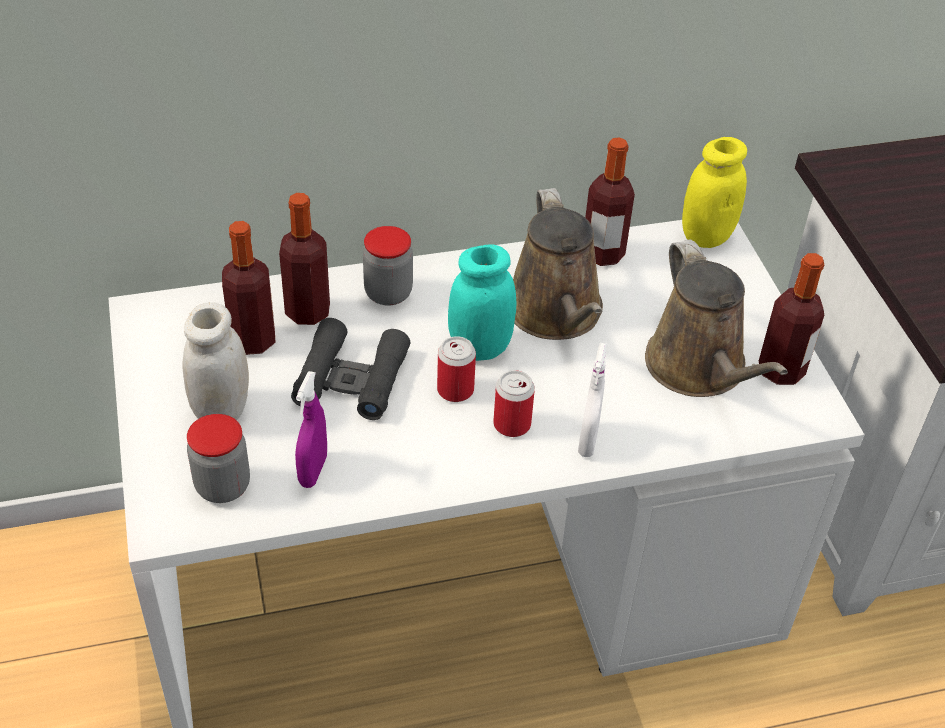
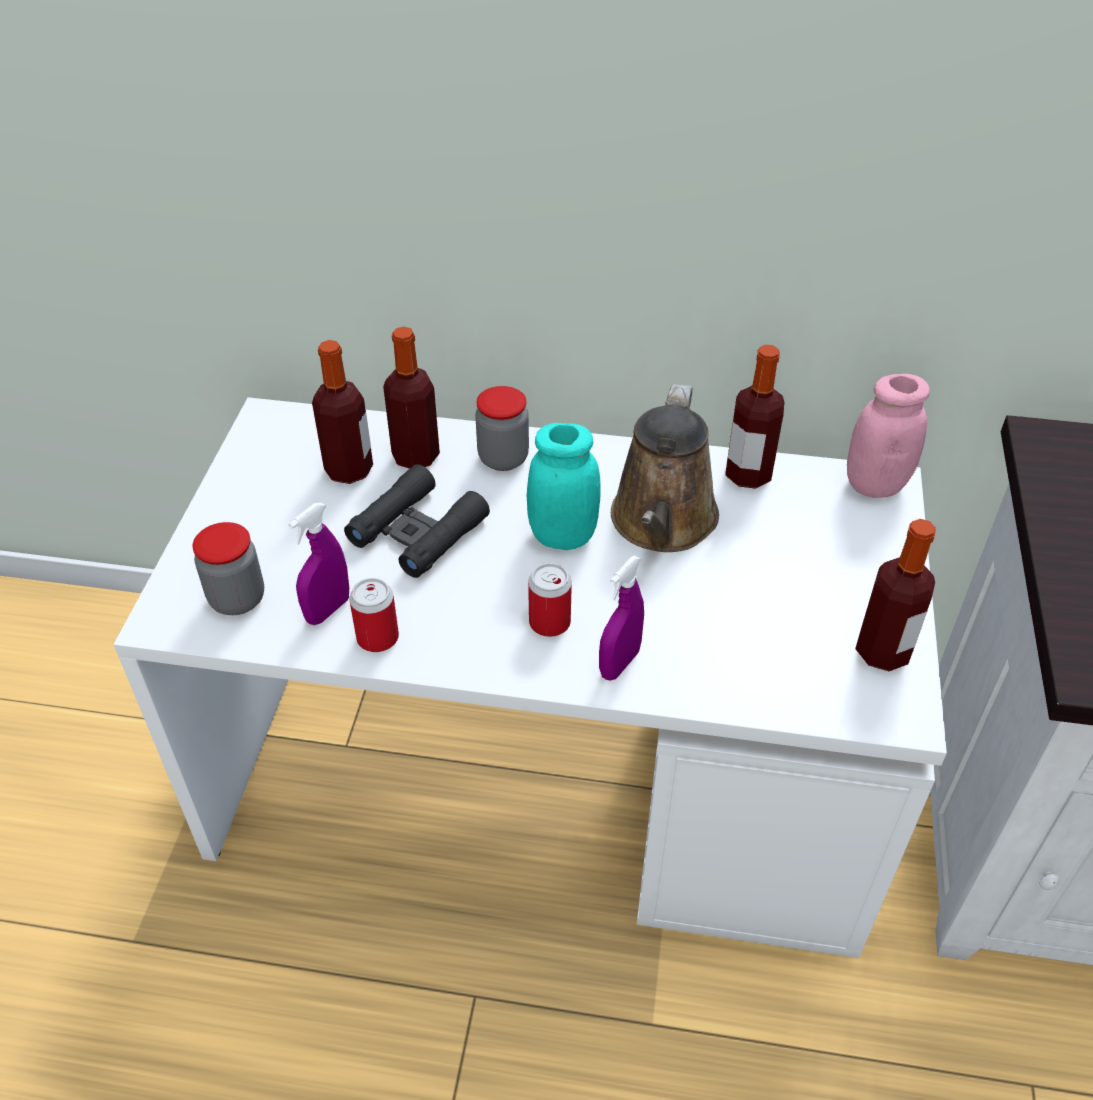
camera: 25 degrees right, 0 degrees up
(222, 411) = (280, 528): white jar -> none
(455, 390) = (512, 571): can -> can (377, 637)
(588, 441) = (619, 663): white spray bottle -> purple spray bottle
(700, 369) = (788, 623): brown watering can -> none
(706, 236) = (875, 484): yellow jar -> pink jar

